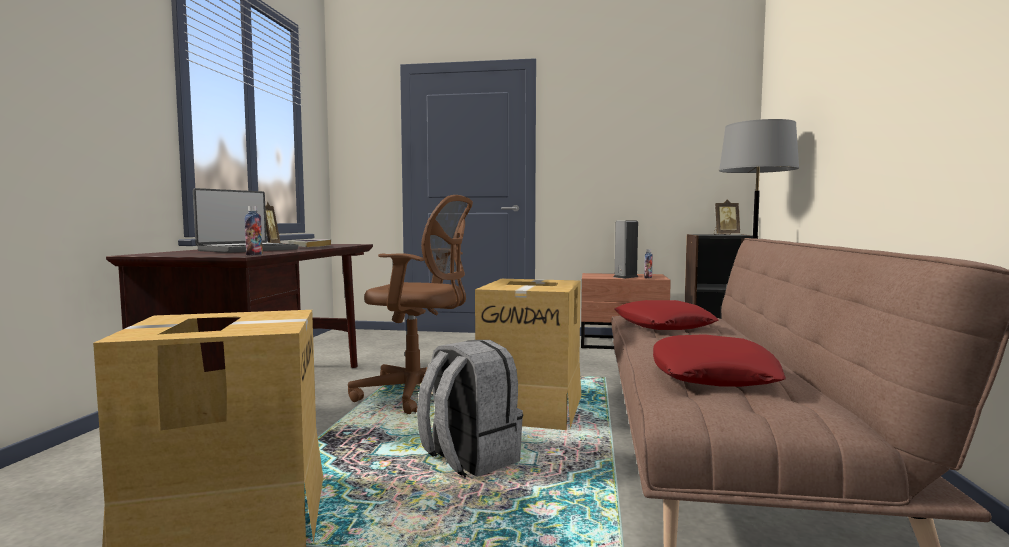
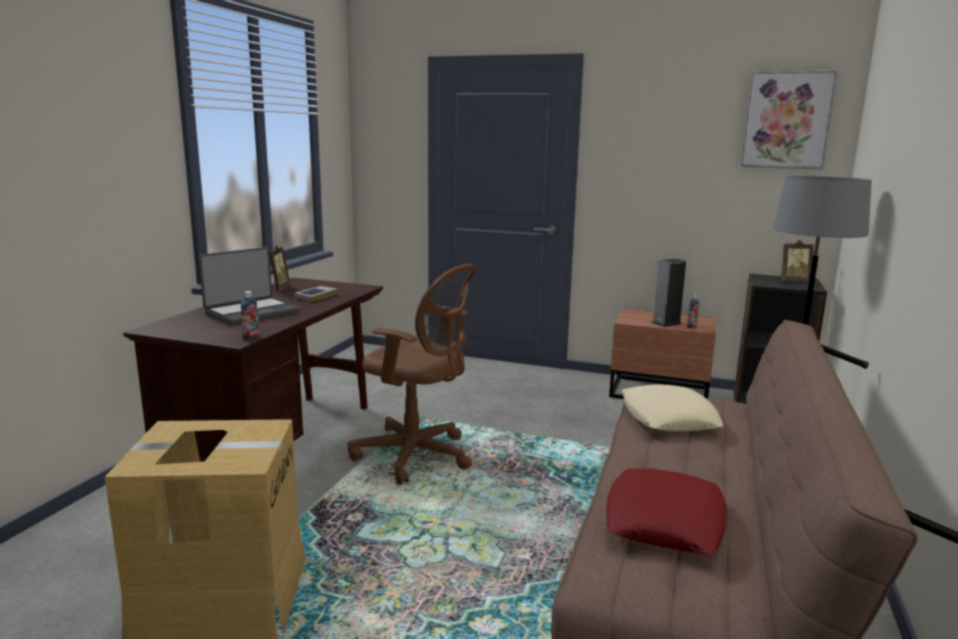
camera: 10 degrees right, 10 degrees up
(468, 459) = (439, 553): grey backpack -> none
(531, 408) = (522, 488): cardboard box -> none
(663, 325) = (668, 418): red pillow -> beige pillow
(704, 107) = (787, 120): none -> picture

